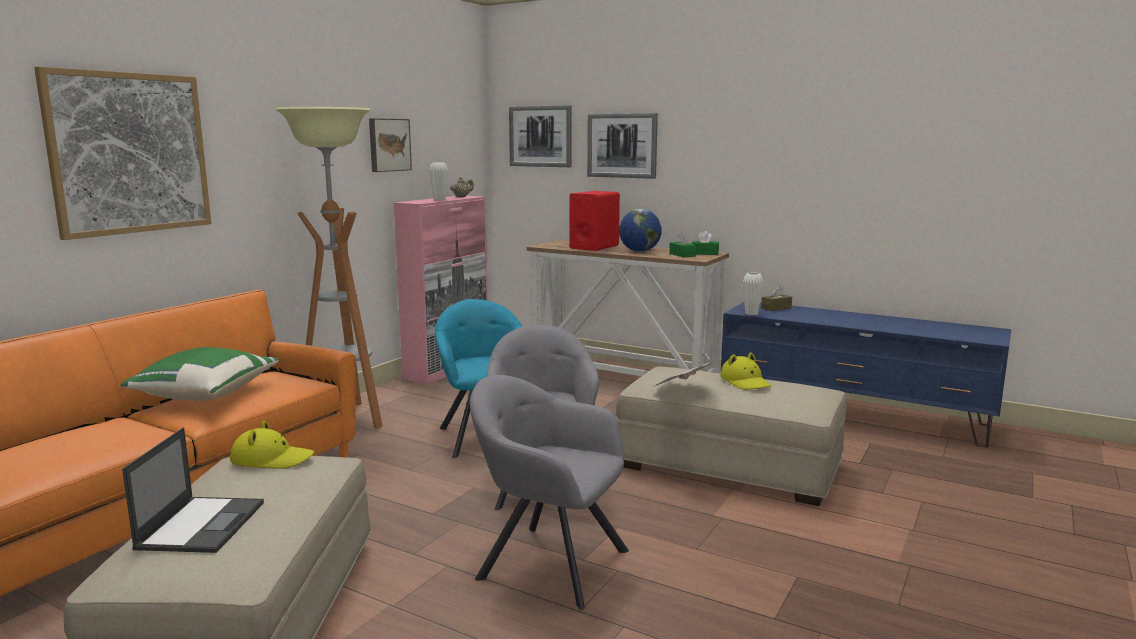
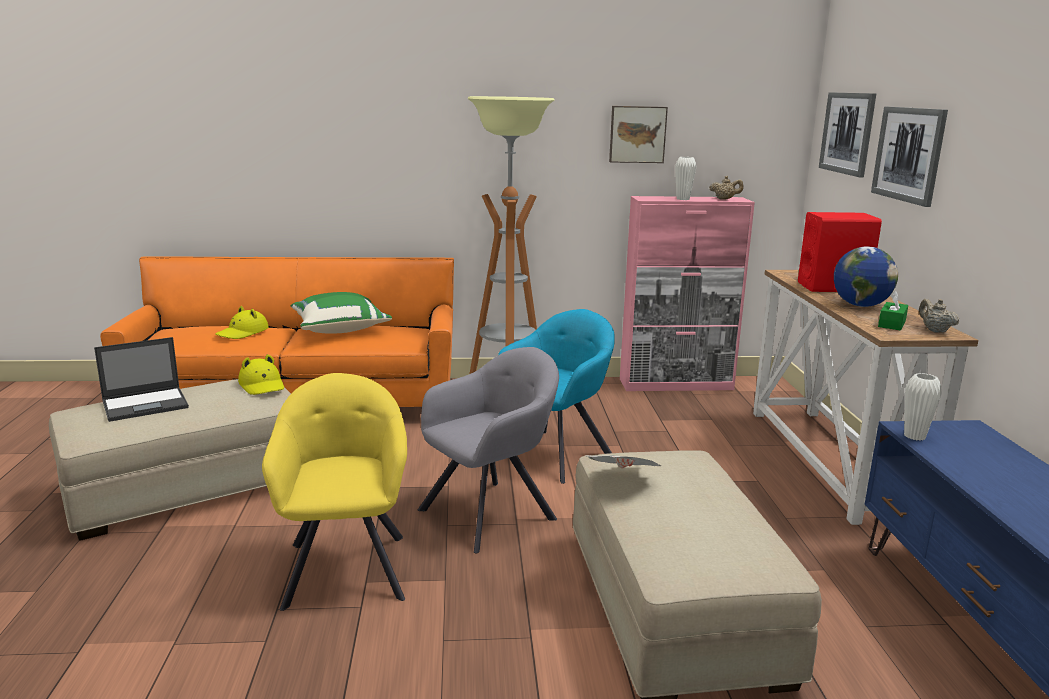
camera: 55 degrees right, 5 degrees up
(129, 153) = (350, 133): picture -> none
(548, 562) = (346, 566): grey armchair -> yellow armchair
(704, 253) = (934, 330): green tissue box -> beige teapot
(745, 382) = (710, 508): yellow hat -> yellow hat (243, 332)
(776, 308) = (983, 445): brown tissue box -> none

